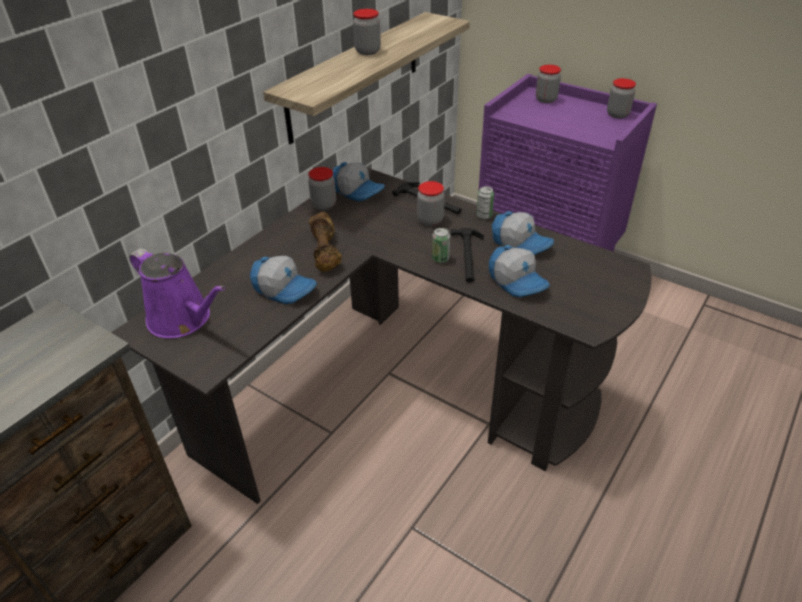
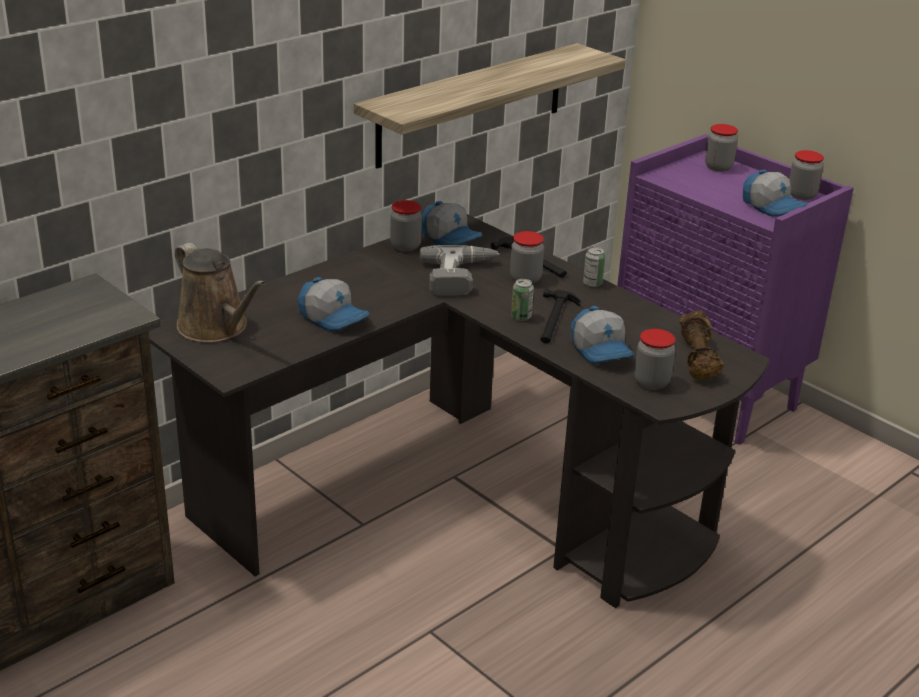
camera: 10 degrees right, 10 degrees down
(183, 319) = (216, 328): purple watering can -> brown watering can
(326, 251) = (392, 291): brown dumbbell -> brown dumbbell (698, 359)
(367, 51) = (487, 77): jar -> jar (651, 382)
(379, 227) = (461, 277): none -> power drill
(521, 243) = (623, 316): cap -> cap (773, 207)

